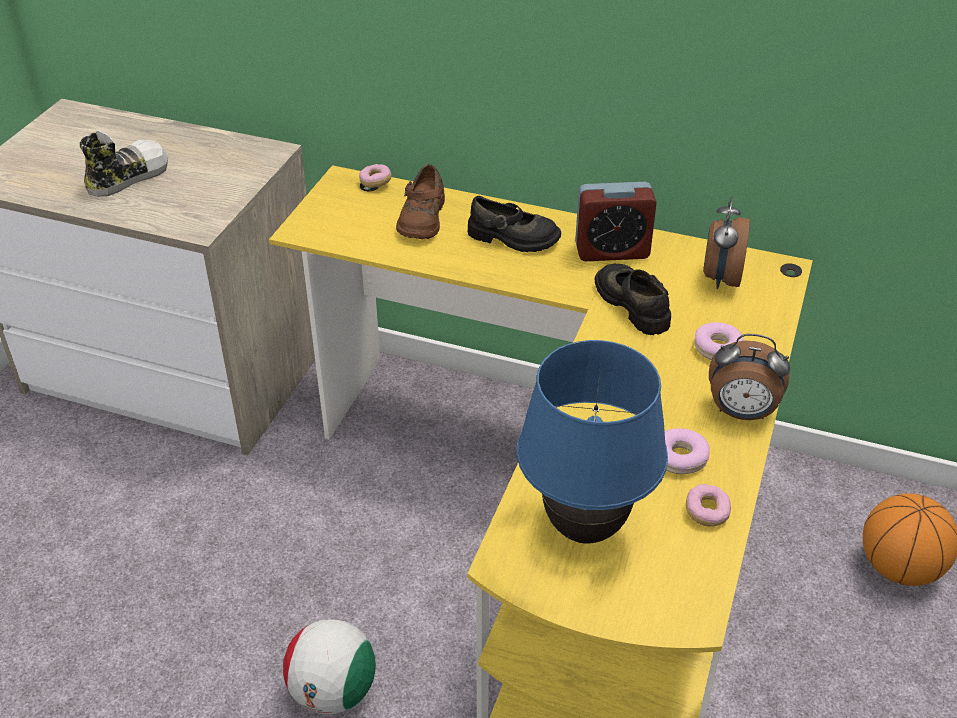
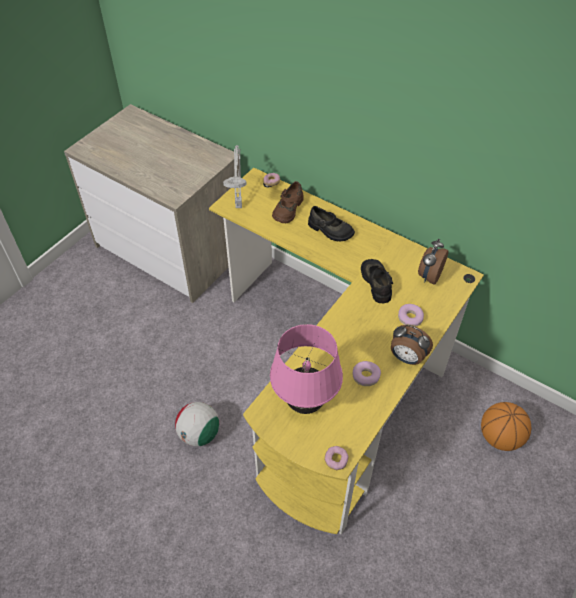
camera: 15 degrees right, 10 degrees up
(126, 177) = (148, 160): shoe -> none
(326, 226) = (238, 205): none -> grey table lamp
(585, 528) = (305, 404): blue table lamp -> pink table lamp
(612, 251) = (378, 248): alarm clock -> none
(706, 512) = (367, 409): donut -> donut (336, 460)

